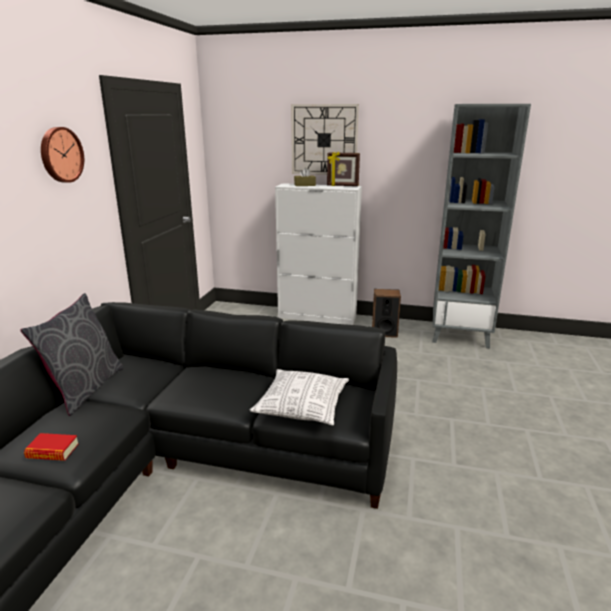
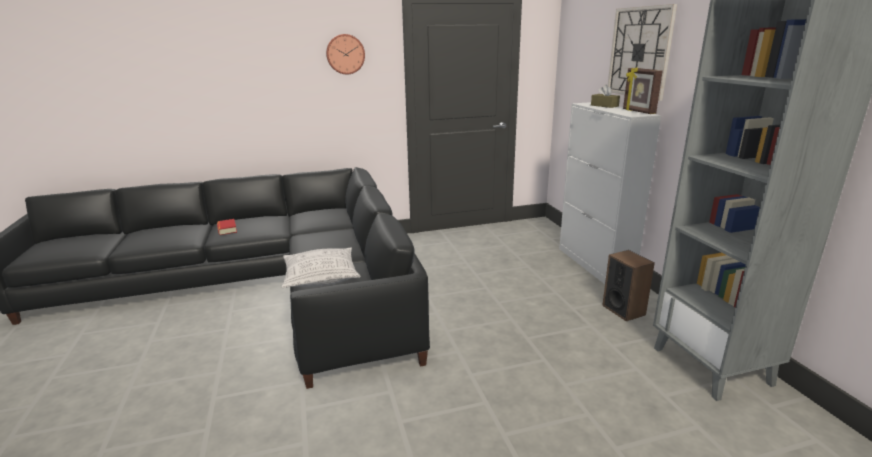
camera: 60 degrees right, 0 degrees up
(85, 389) = (296, 213): grey pillow -> none

